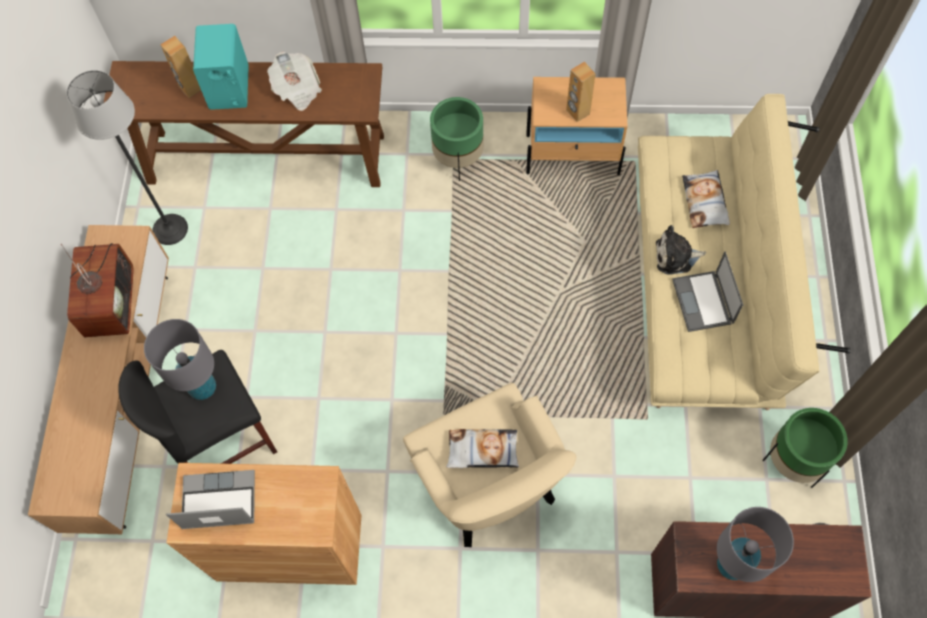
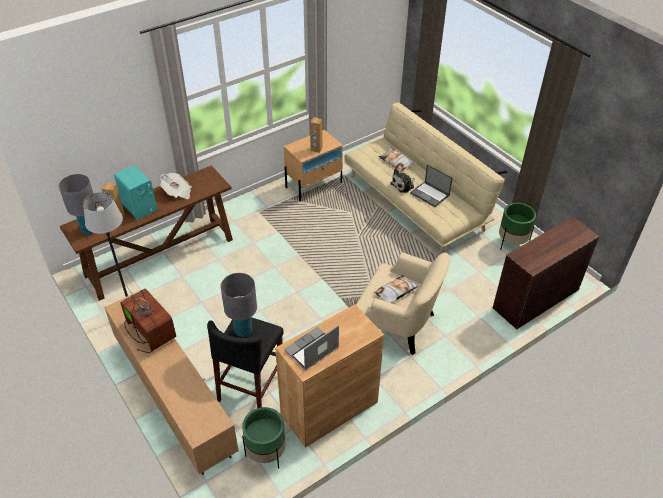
camera: 40 degrees left, 20 degrees down
(458, 159) = (261, 211): green planter -> green planter (266, 453)
(732, 565) = (542, 255): grey table lamp -> grey table lamp (89, 230)

